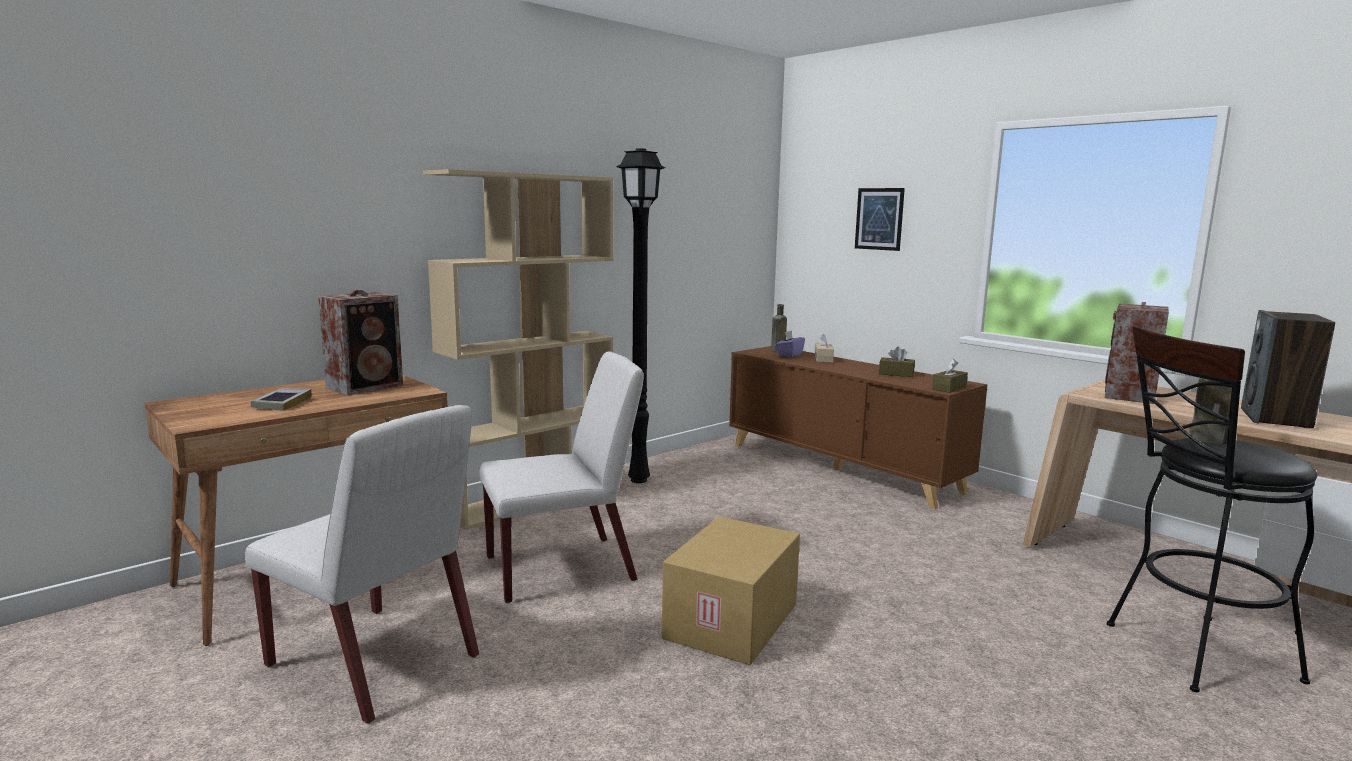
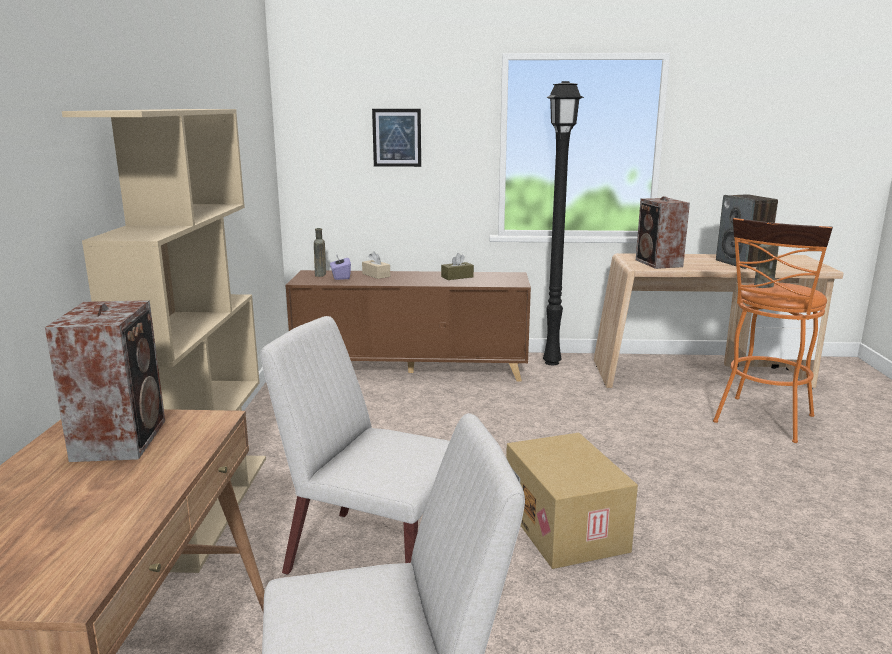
camera: 45 degrees left, 5 degrees up
(282, 403) = (88, 506): book -> none
(562, 568) = (372, 557): white chair -> white chair turned 90 degrees counterclockwise
(640, 480) = (277, 441): black floor lamp -> black floor lamp (552, 362)
(949, 388) = (517, 281): brown tissue box -> none
(1188, 653) = (761, 422): black stool -> orange stool

